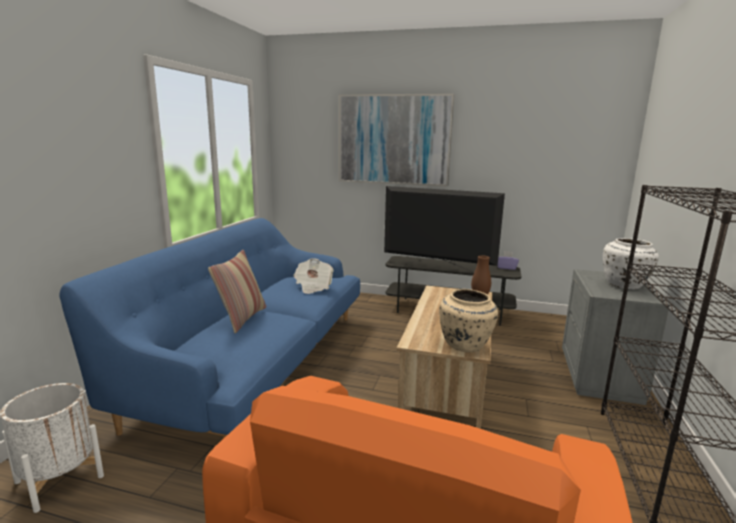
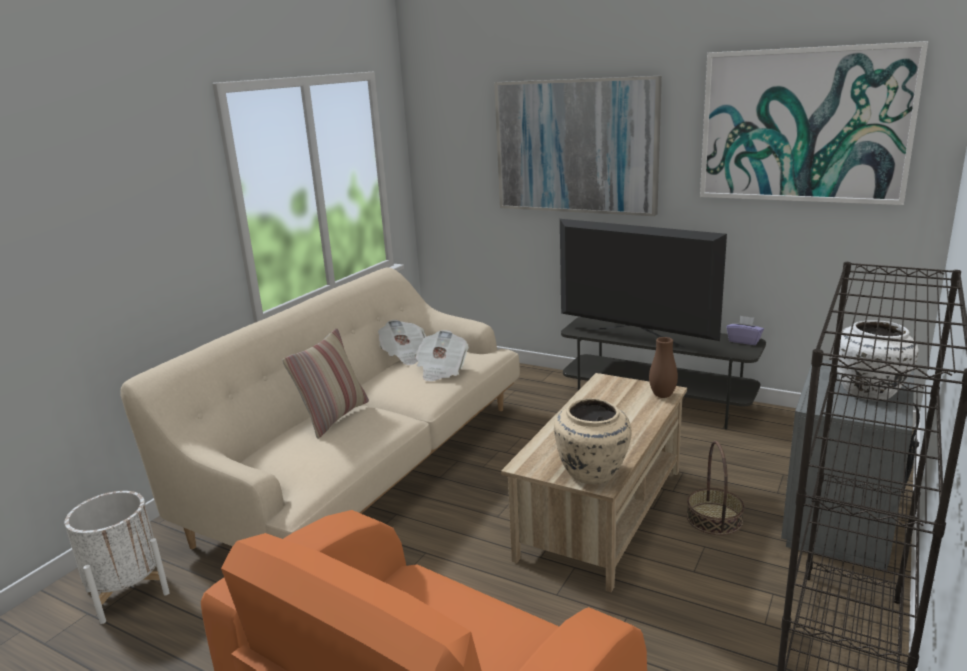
camera: 15 degrees right, 5 degrees up
(256, 361) = (364, 467): blue sofa -> beige sofa
(281, 278) = (405, 355): none -> newspaper
(523, 380) = (714, 519): none -> basket
(544, 128) = (804, 125): none -> picture

